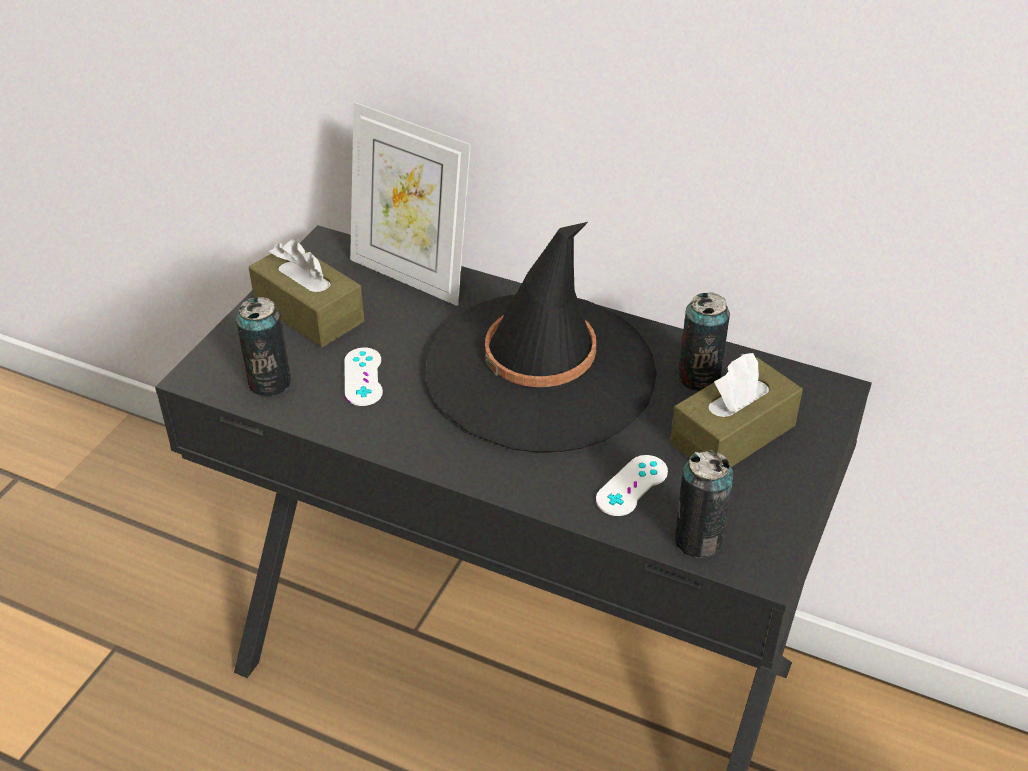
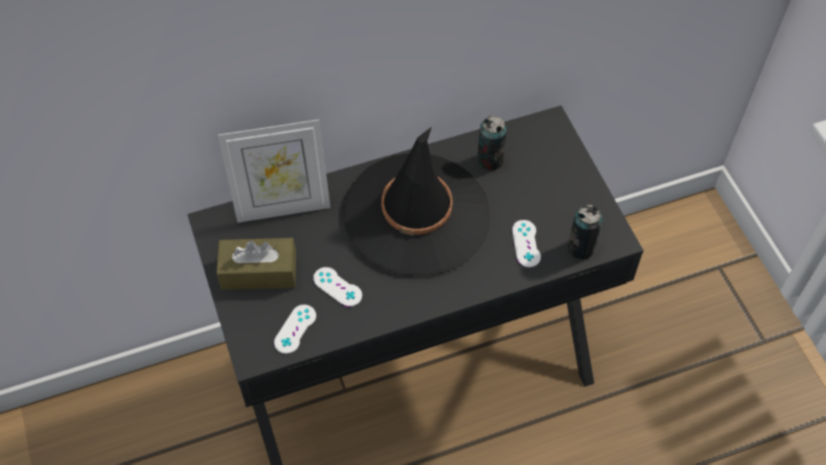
camera: 45 degrees left, 15 degrees up
(269, 382) = (295, 329): can -> white game controller
(733, 434) = (536, 181): brown tissue box -> none

